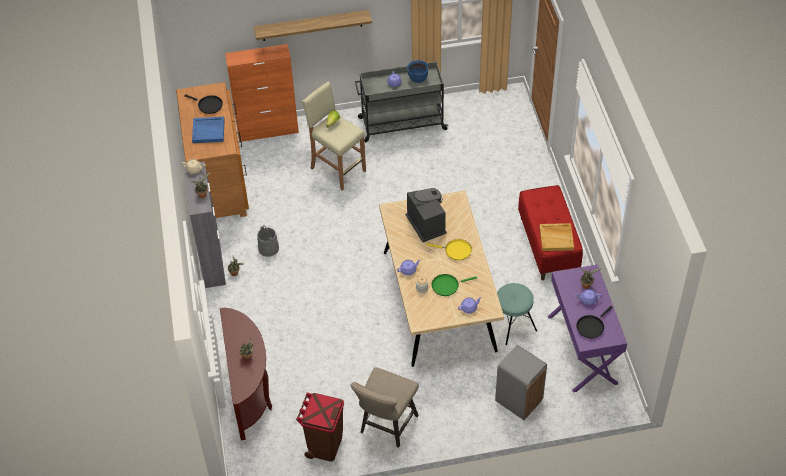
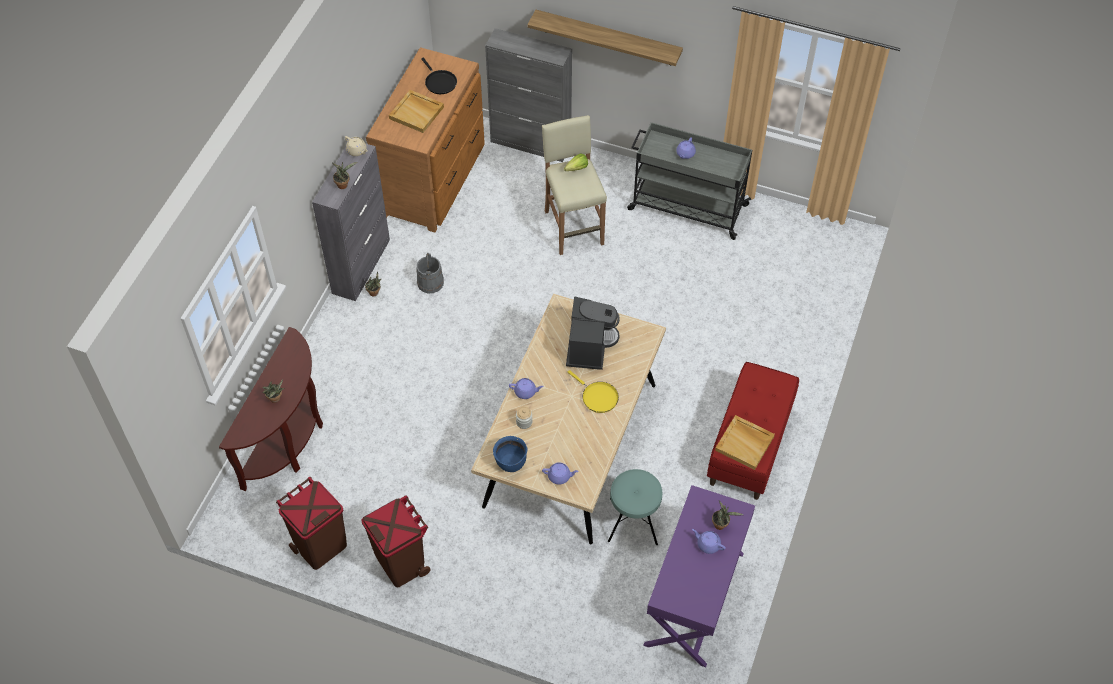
camera: 30 degrees right, 5 degrees up
(209, 131) = (417, 113): blue tray -> beige tray
(268, 130) = (531, 143): orange cabinet -> grey cabinet
(386, 427) = (401, 563): beige stool -> brown trash can
(418, 78) = (717, 161): blue cooking pot -> blue cooking pot (510, 463)
(447, 285) = (555, 435): green frying pan -> none
(519, 401) = (571, 619): grey trash can -> none
(591, 326) = (686, 581): black frying pan -> none

